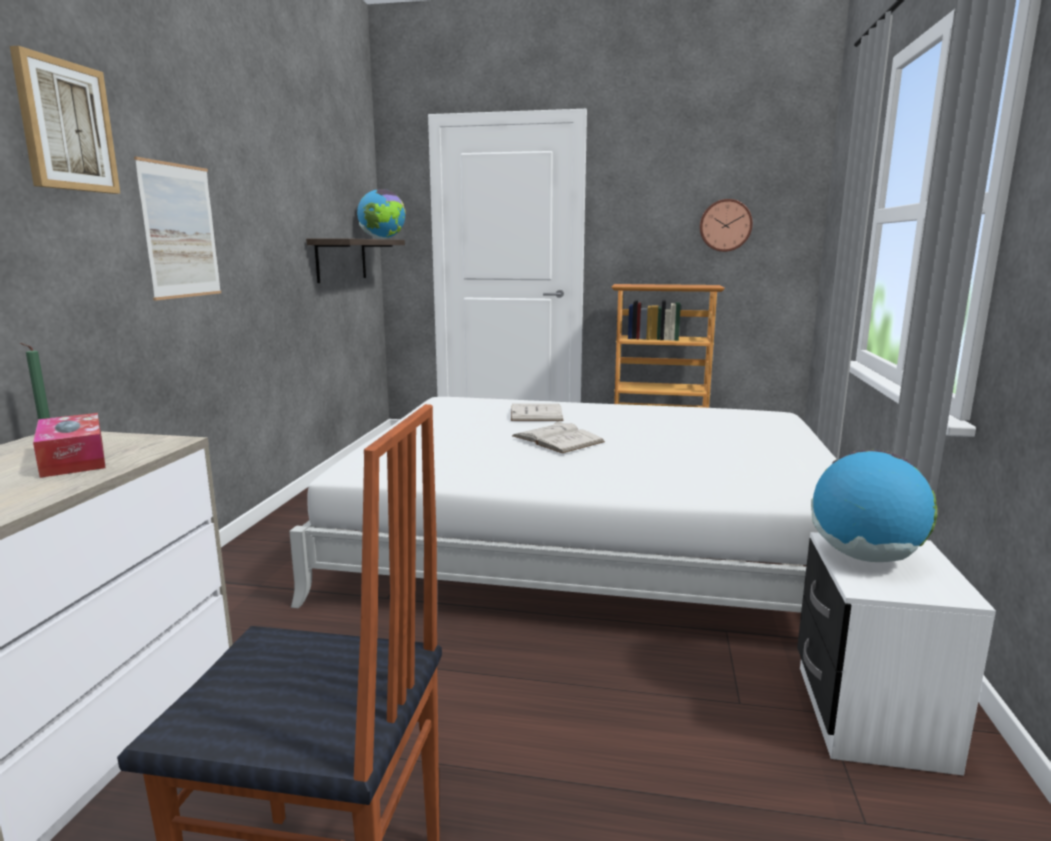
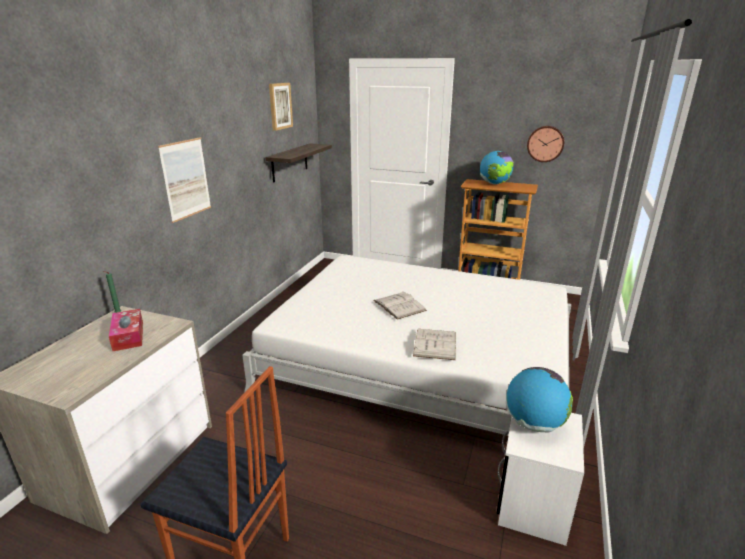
camera: 10 degrees right, 10 degrees up
(66, 126) = (120, 143): picture -> picture (280, 106)
(382, 239) = (317, 145): globe -> globe (494, 184)
(536, 413) = (396, 278): white book -> white book (435, 344)

